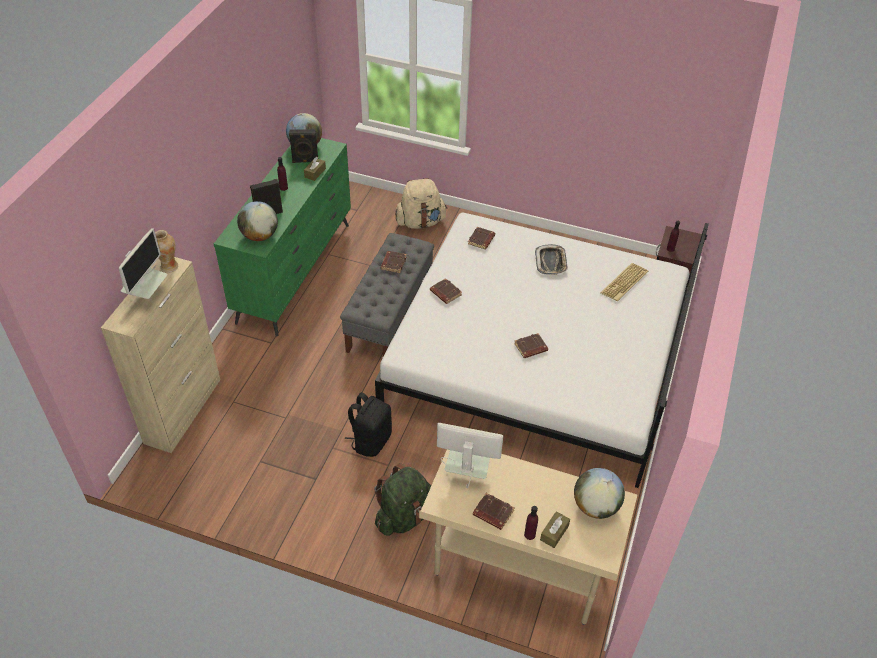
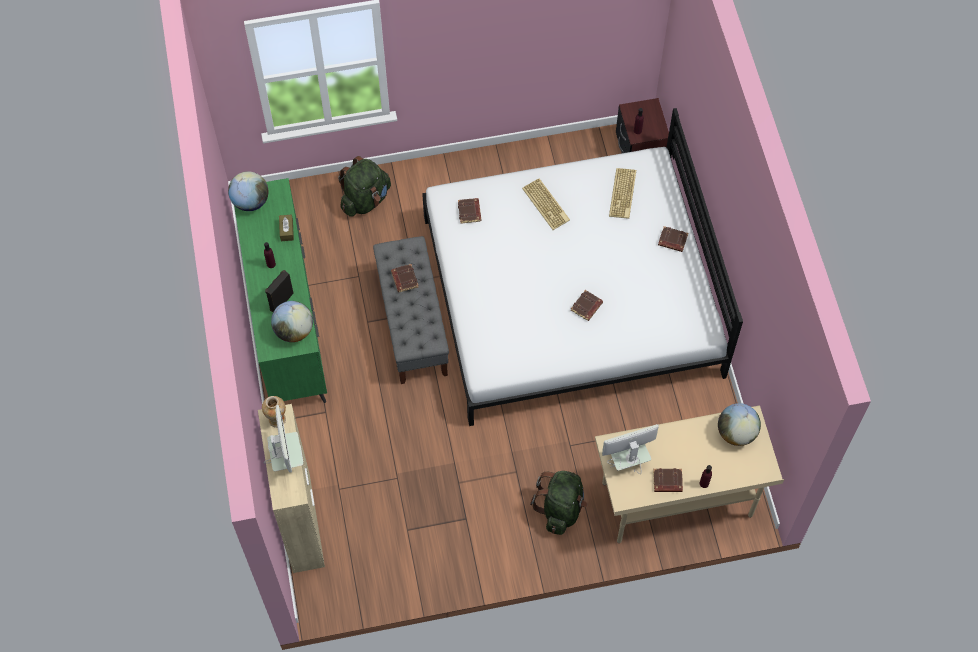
camera: 30 degrees left, 15 degrees up
(305, 161) = (266, 221): black speaker -> none
(370, 440) = (485, 457): black backpack -> none
(420, 222) = (365, 200): beige backpack -> green backpack
(445, 293) = (477, 289): brown book -> brown book (672, 241)
(551, 262) = (547, 204): tray -> keyboard
(554, 533) = (720, 471): brown tissue box -> none

